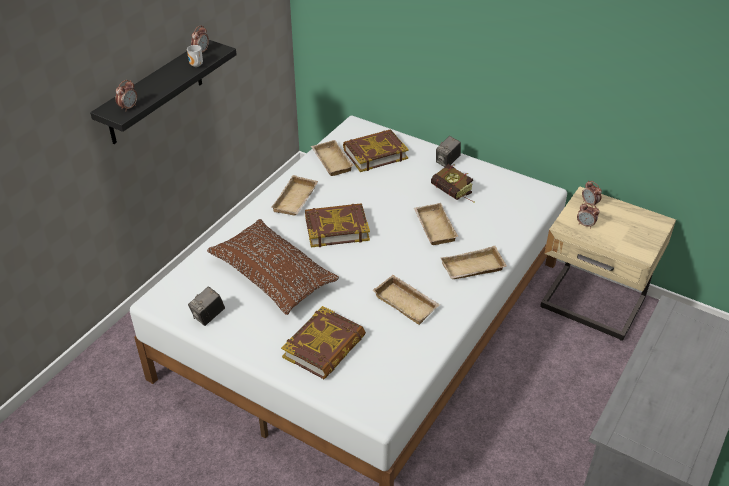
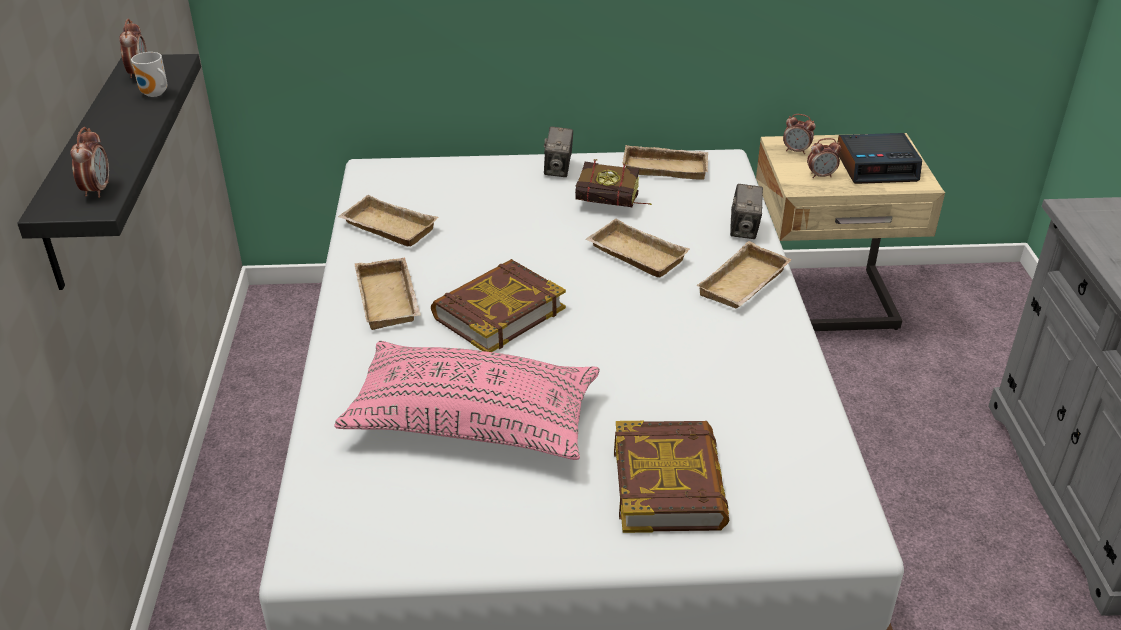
camera: 35 degrees left, 5 degrees down
(208, 316) = (431, 534): camera -> camera (744, 230)
(273, 276) = (473, 421): brown pillow -> pink pillow
(375, 154) = (444, 195): book -> none
(407, 302) = (713, 365): beige tray -> beige tray (666, 167)
(627, 233) = (877, 166): none -> alarm clock

